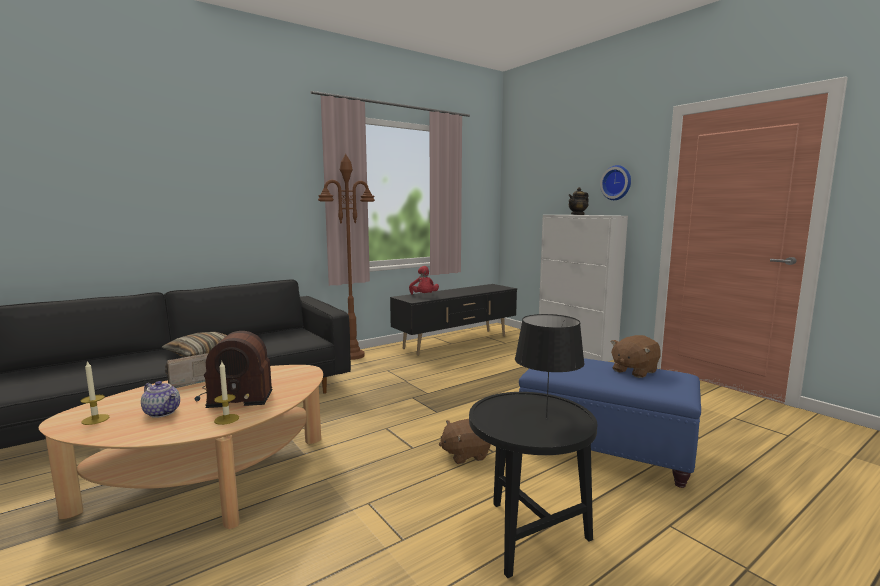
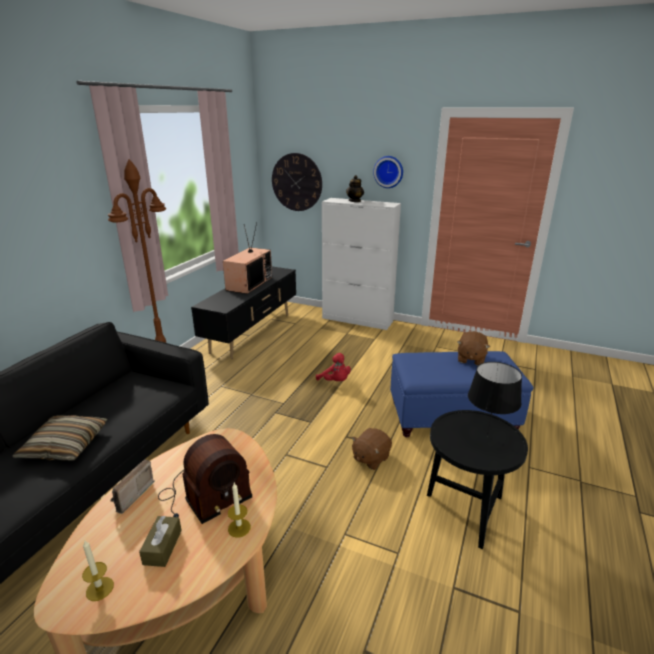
camera: 30 degrees left, 15 degrees up
(163, 412) = (162, 547): teapot -> brown tissue box
(424, 296) = (225, 299): red plush toy -> red plush toy (335, 381)
(459, 291) = (249, 283): none -> television
(530, 202) = (296, 182): none -> wall clock

